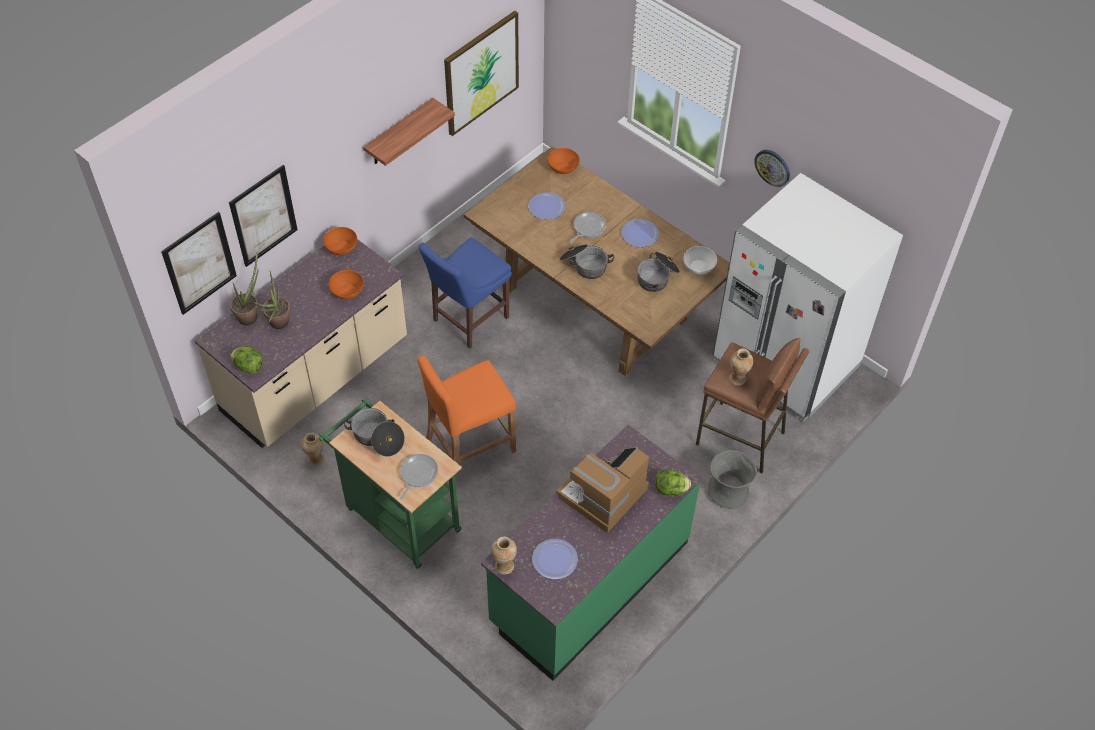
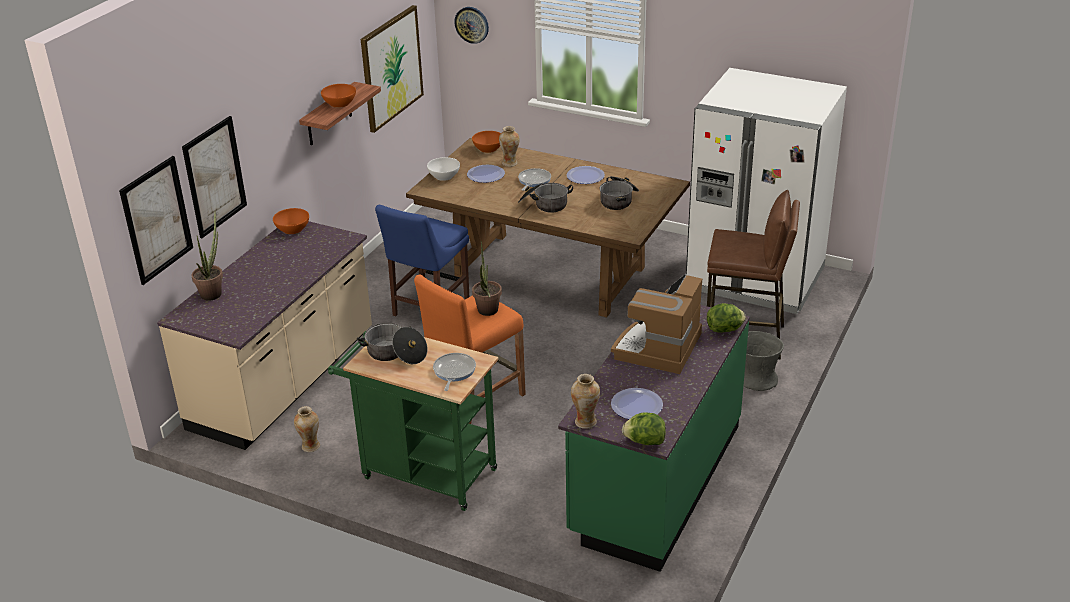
camera: 15 degrees left, 20 degrees down
(248, 366) = (226, 329): lettuce -> lettuce (644, 441)
(277, 325) = (246, 293): potted plant -> potted plant (487, 313)
(347, 291) = (312, 257): orange bowl -> orange bowl (340, 103)
(698, 267) = (654, 187): white bowl -> white bowl (444, 176)
(738, 378) = (737, 250): vase -> vase (510, 163)
(772, 167) = (698, 78): wall clock -> wall clock (472, 24)

